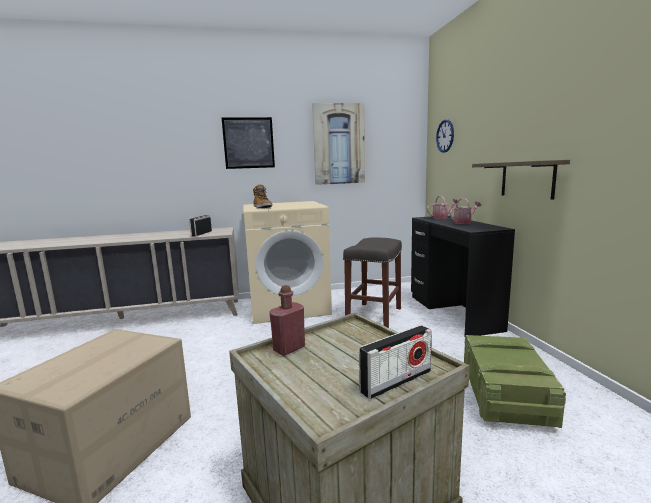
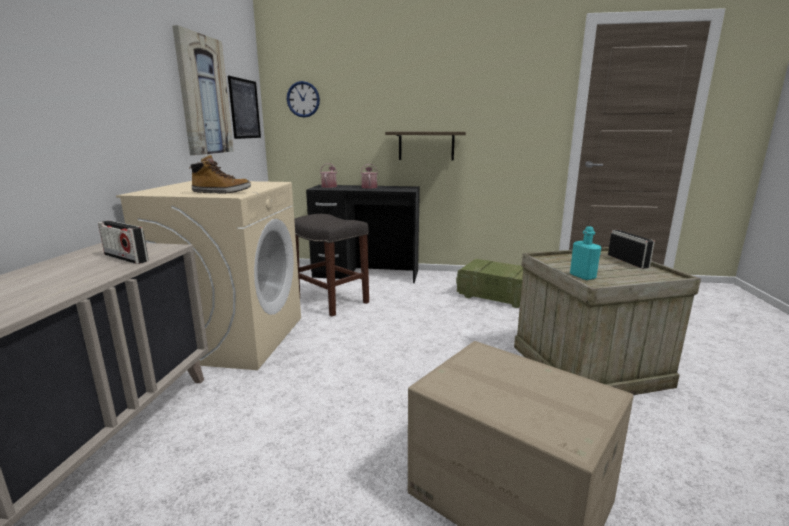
camera: 70 degrees left, 5 degrees up
(248, 143) = (104, 76): picture -> picture (244, 109)
(289, 348) = (582, 276): red bottle -> turquoise bottle

